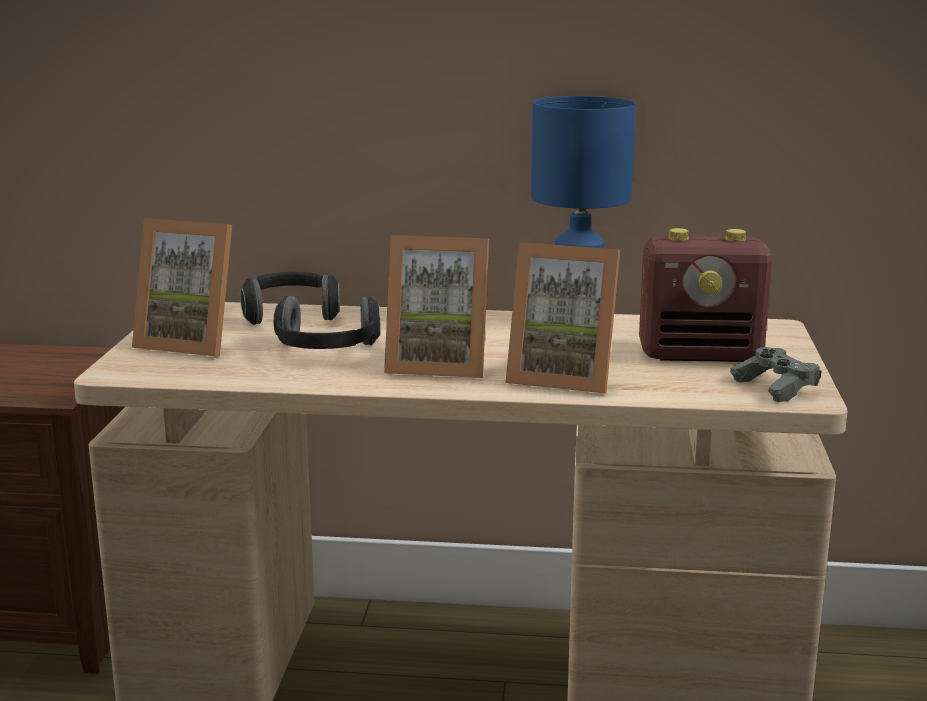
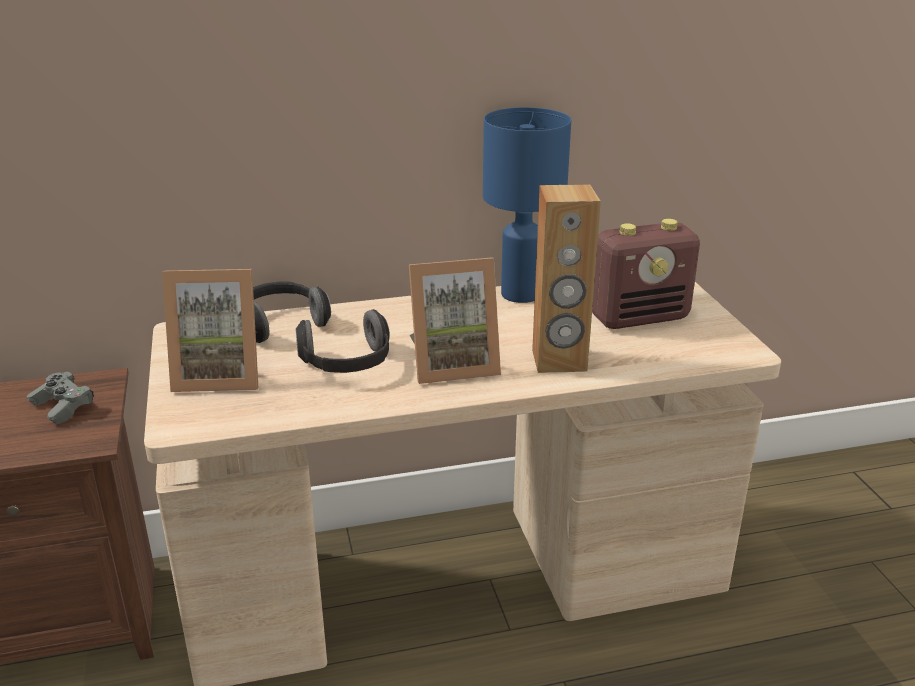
camera: 20 degrees left, 10 degrees up
(563, 377) = (559, 361): picture frame -> brown speaker
(775, 388) = (717, 344): grey game controller -> grey game controller (63, 407)

